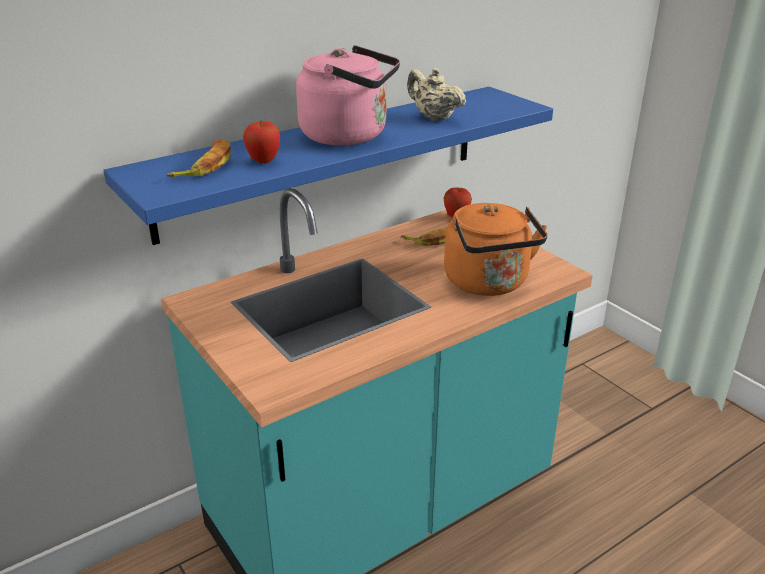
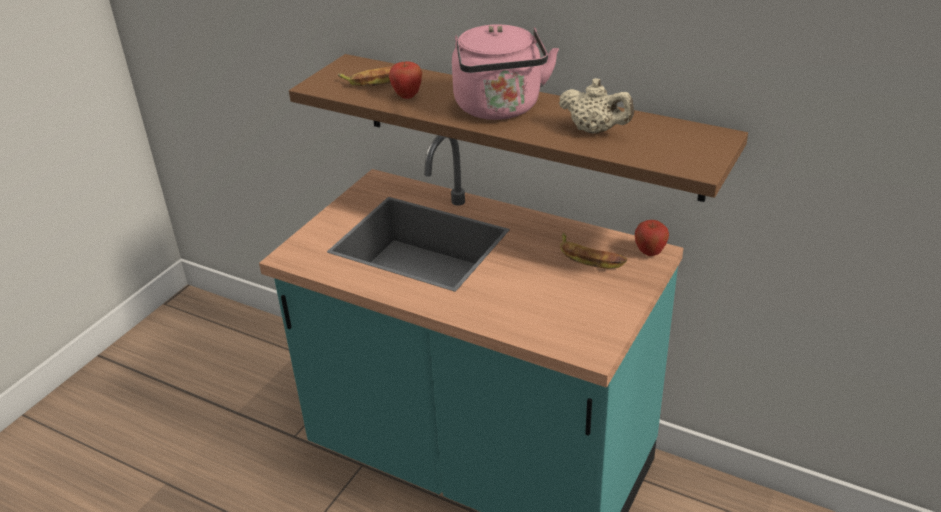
camera: 65 degrees right, 5 degrees up
(325, 160) = (526, 125): blue shelf -> brown shelf
(433, 118) = (595, 130): beige teapot -> beige teapot turned 105 degrees clockwise
(489, 284) = (524, 311): orange kettle -> none

